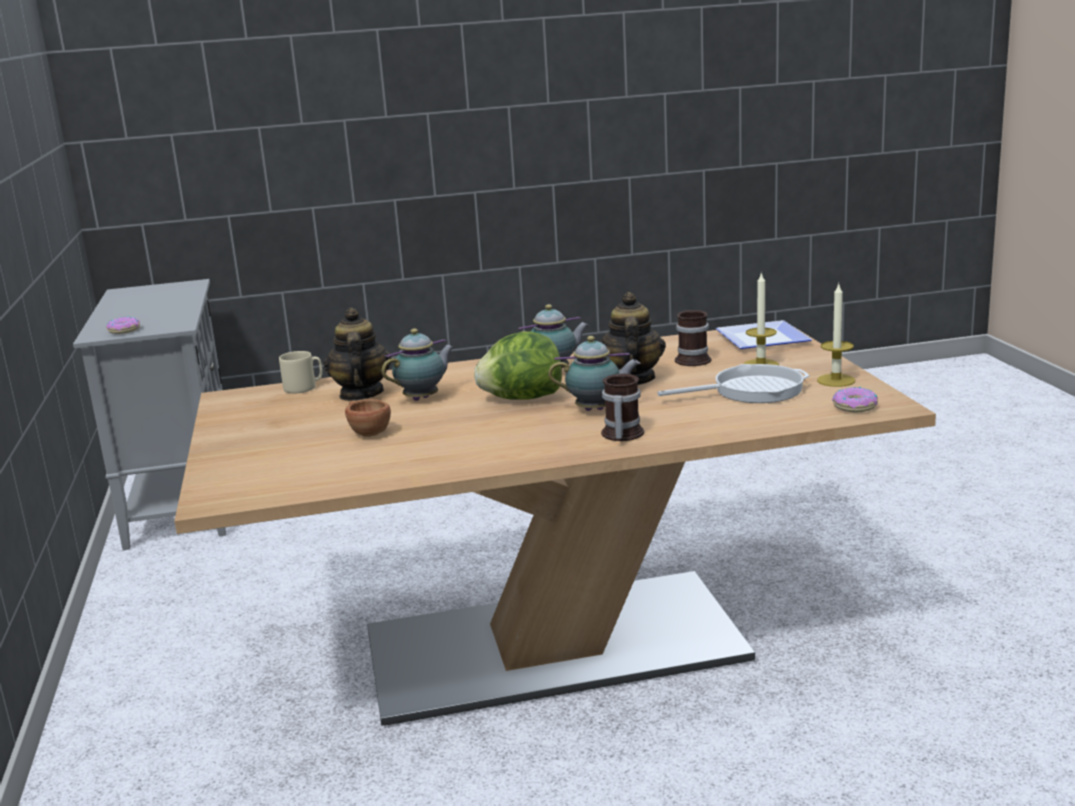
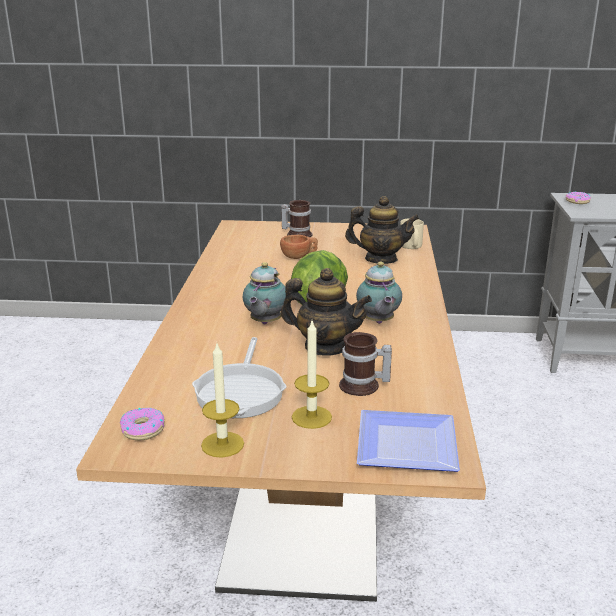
camera: 105 degrees right, 5 degrees up
(423, 398) = (352, 275): teapot -> none
(620, 435) = (204, 322): mug -> mug (297, 234)

